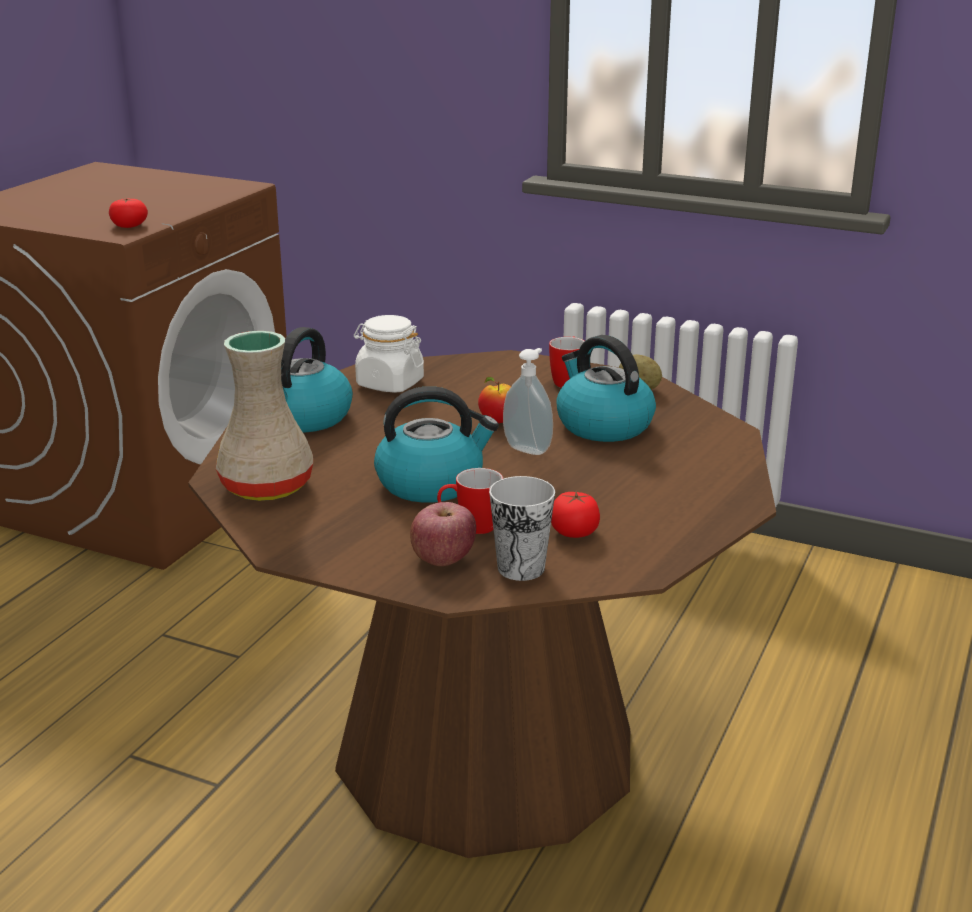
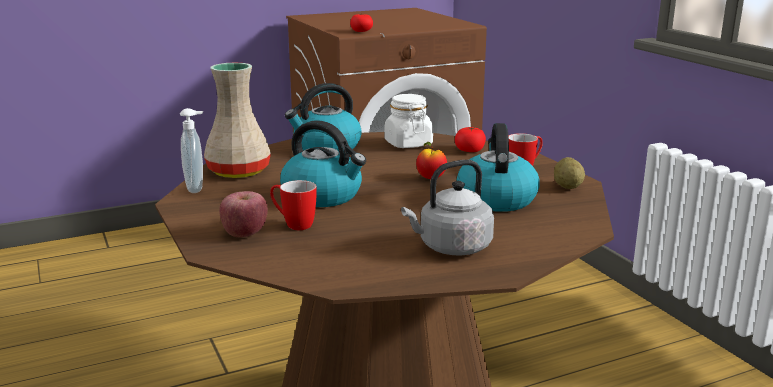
camera: 40 degrees right, 5 degrees down
(521, 568) = (274, 254): cup -> none
(529, 448) = (418, 197): soap dispenser -> soap dispenser (197, 188)
(574, 531) = (348, 248): tomato -> tomato (470, 150)
(661, 493) = (451, 248): none -> grey kettle

